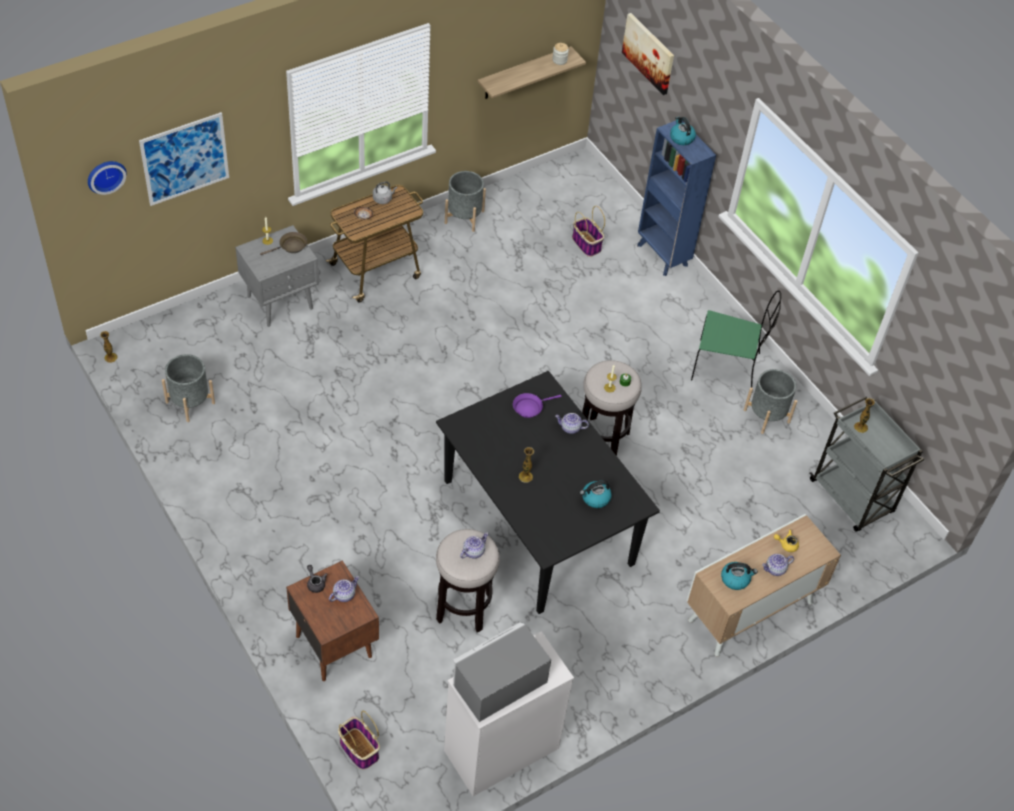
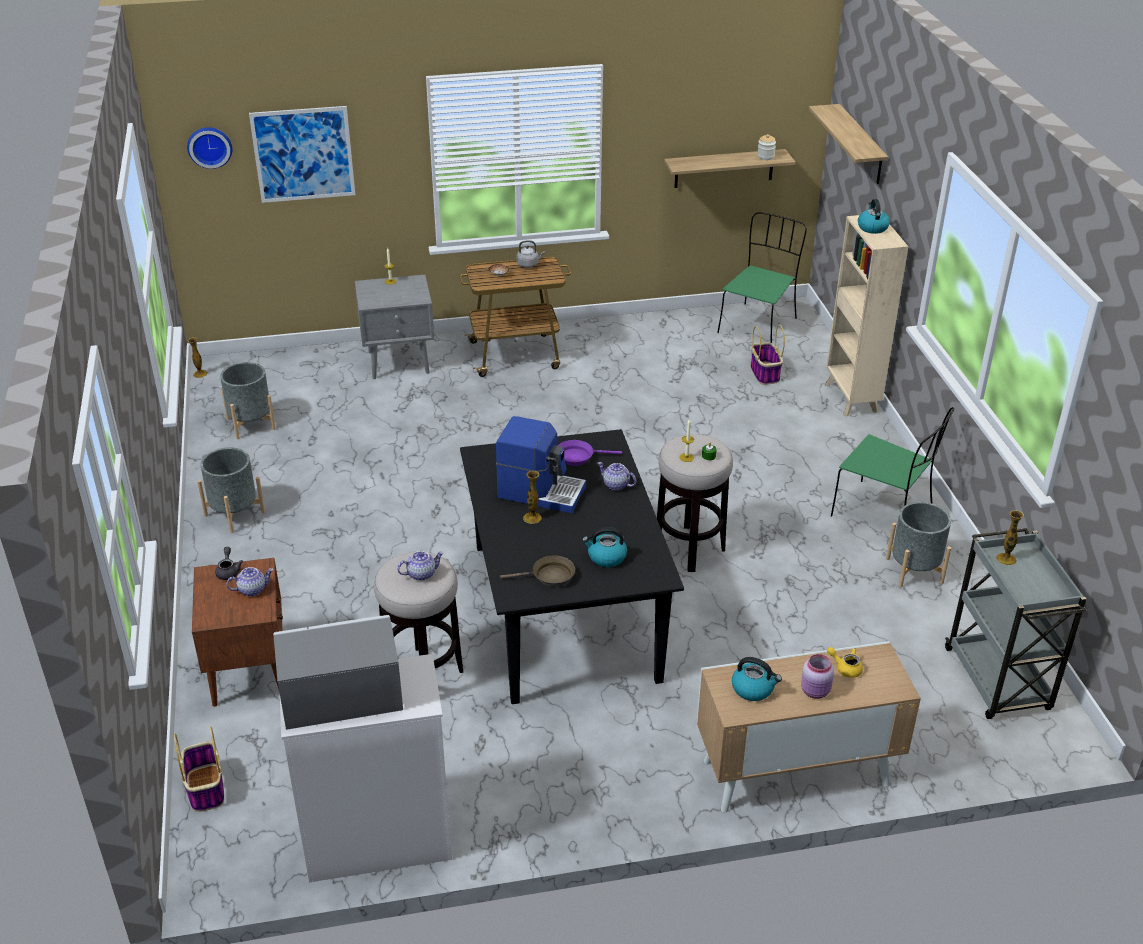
camera: 25 degrees right, 15 degrees down
(290, 246) = (410, 289): brown frying pan -> brown frying pan (549, 576)
(464, 217) = (638, 329): grey planter -> grey planter (234, 513)
(519, 449) = (541, 491): none -> coffee machine
(559, 190) = (758, 325): none -> green chair
(649, 53) = (861, 145): picture -> shelf
(662, 256) = (851, 399): blue bookcase -> beige bookcase
(775, 569) = (816, 691): teapot -> pink jar

